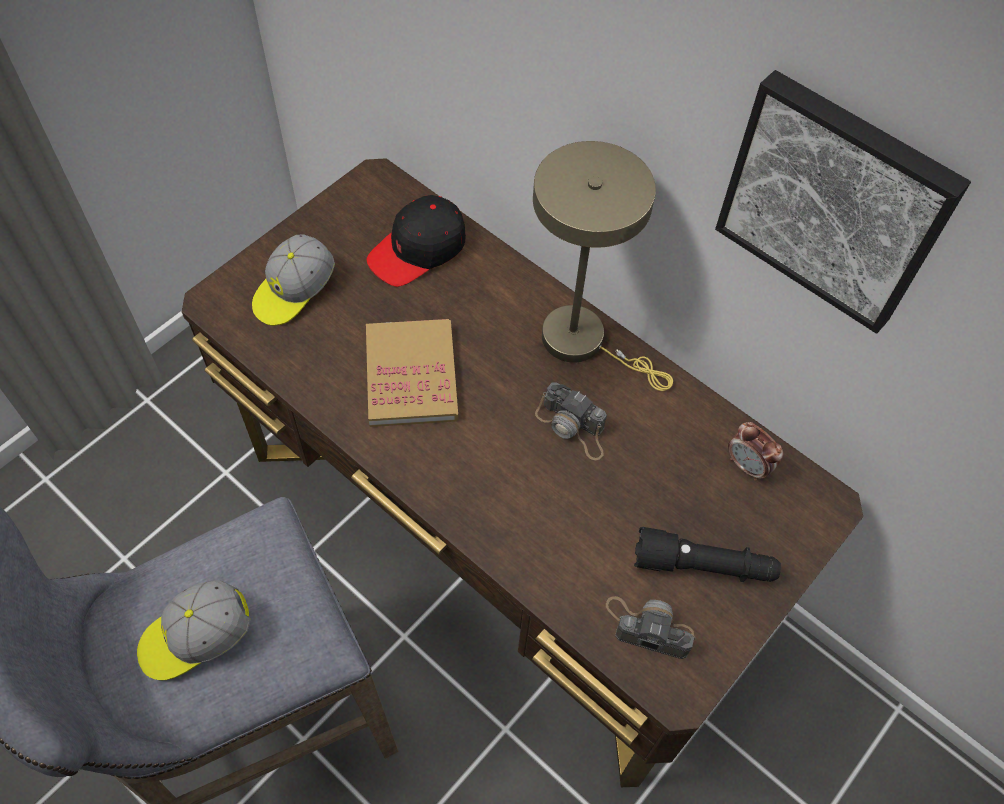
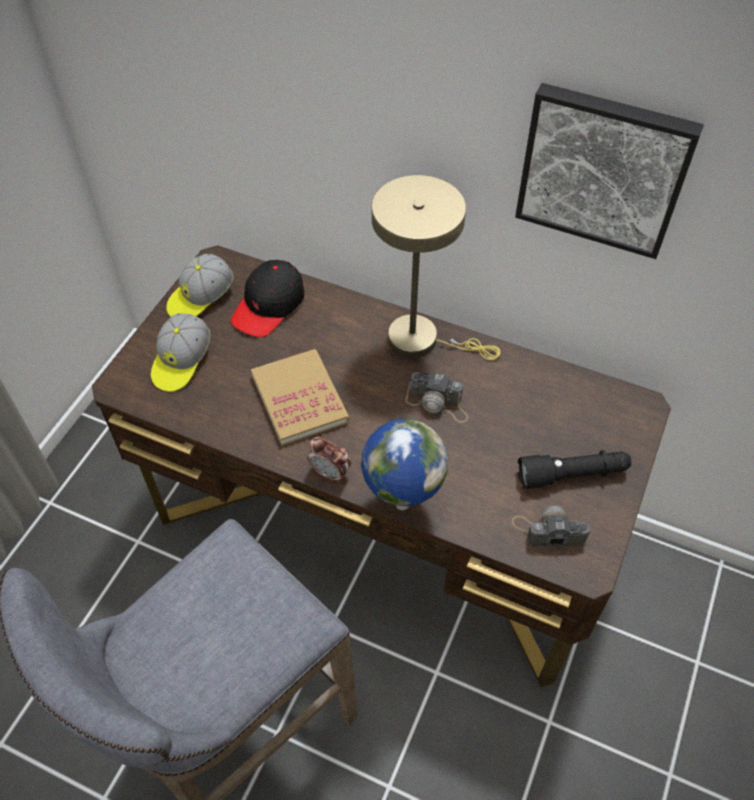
camera: 15 degrees left, 5 degrees down
(196, 638) = (205, 642): cap -> cap (201, 298)
(482, 539) = (401, 503): none -> globe
(747, 466) = (576, 396): alarm clock -> alarm clock (330, 473)

